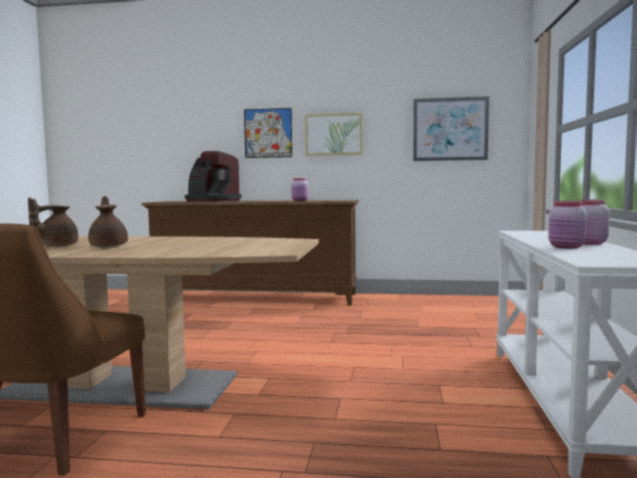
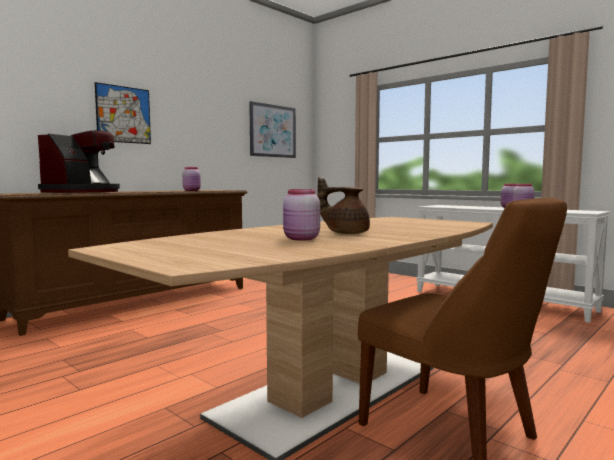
camera: 55 degrees left, 0 degrees up
(56, 246) = (300, 239): brown teapot -> pink jar
(211, 201) = (83, 192): coffee machine -> coffee machine turned 45 degrees counterclockwise
(333, 134) = (189, 124): picture -> none

